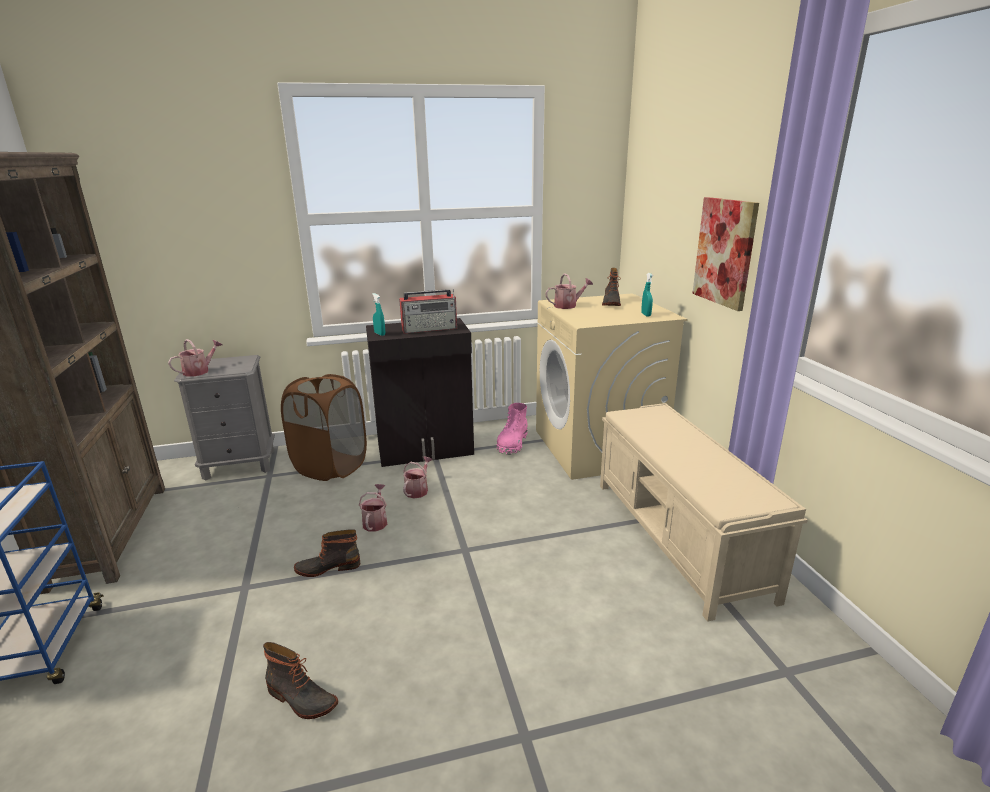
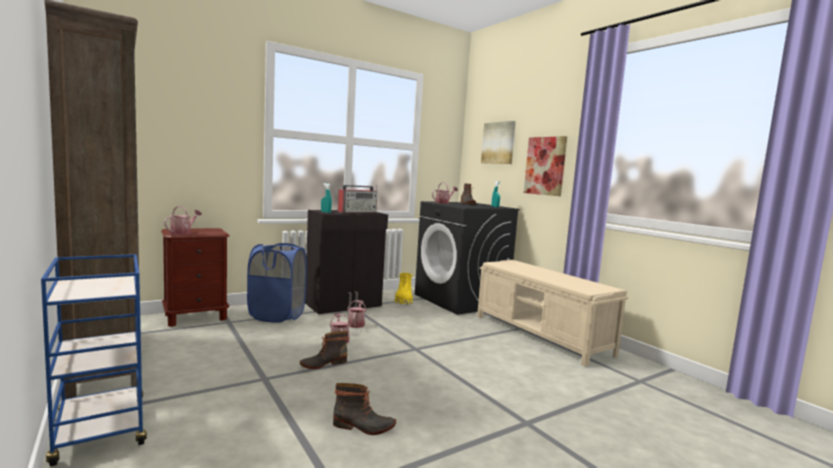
camera: 20 degrees left, 15 degrees down
(239, 464) = (196, 317): grey nightstand -> brown nightstand
(331, 466) = (277, 315): brown laundry basket -> blue laundry basket
(512, 444) = (403, 300): pink boot -> yellow boot
(598, 448) = (461, 300): beige washing machine -> black washing machine
(667, 199) = (498, 143): none -> picture

